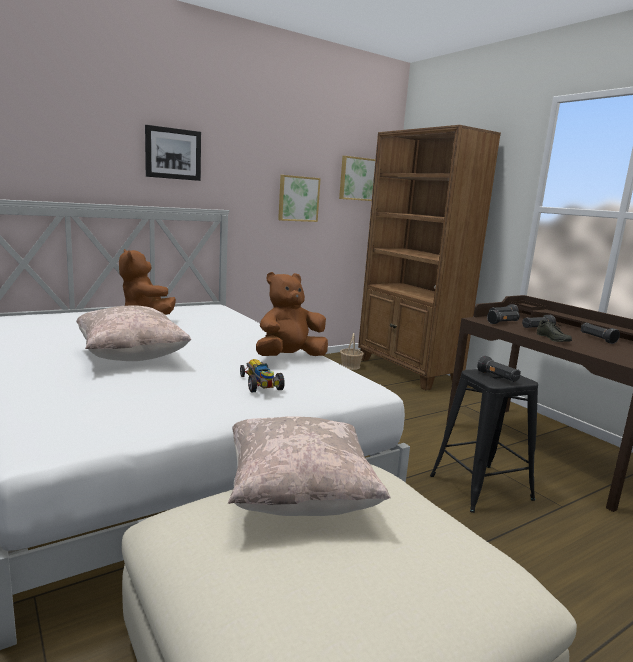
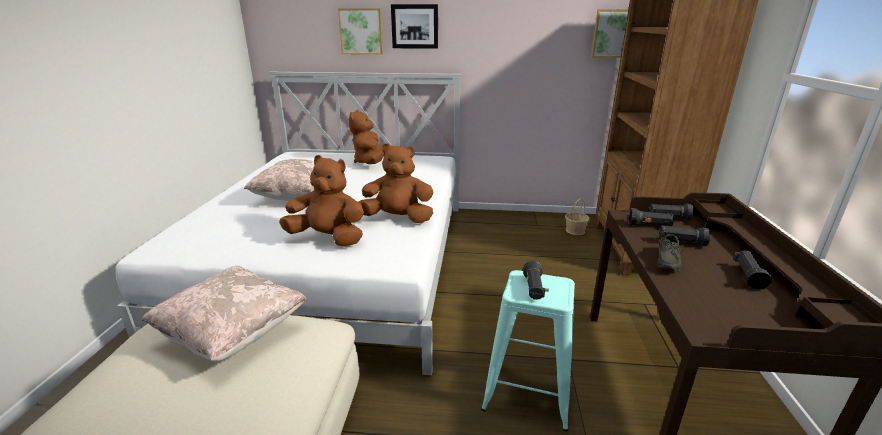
camera: 40 degrees right, 10 degrees up
(261, 384) = (328, 238): toy car -> brown plush toy
(298, 198) = (539, 59): picture -> picture (361, 31)
(480, 487) = (527, 392): black stool -> turquoise stool

